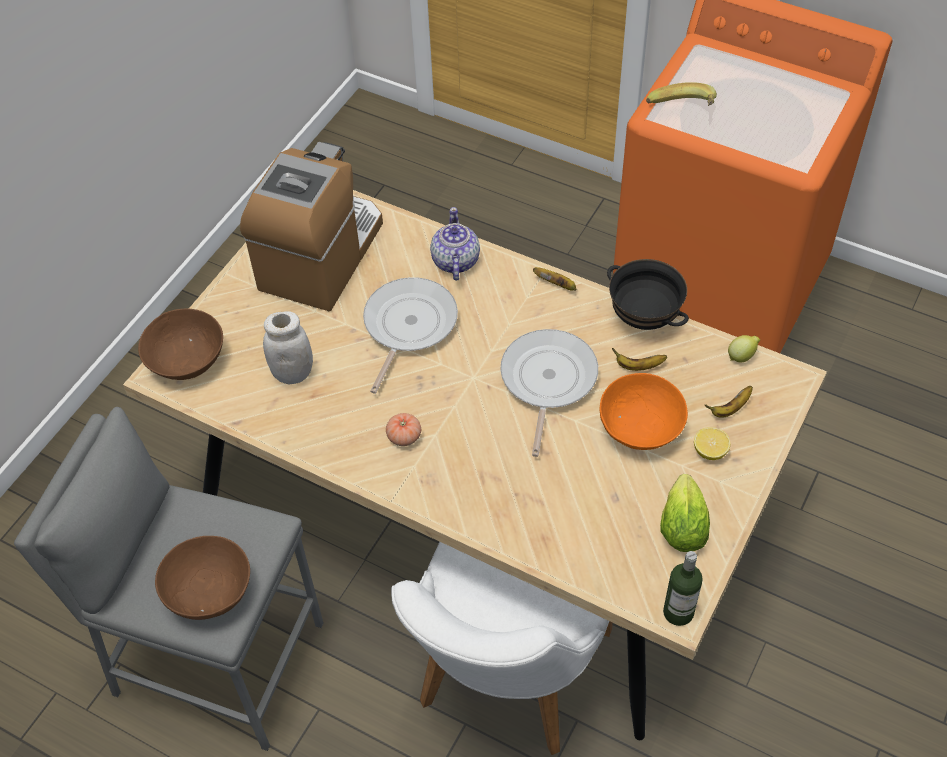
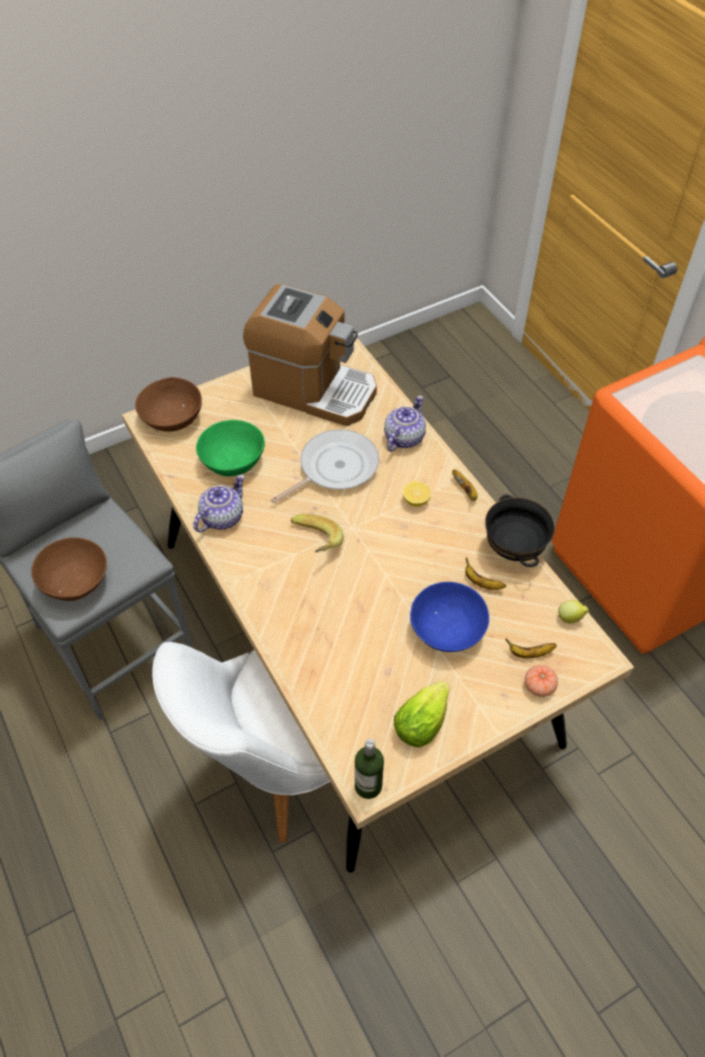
camera: 30 degrees right, 0 degrees up
(293, 373) = (232, 461): white jar -> green bowl
(321, 255) = (314, 390): coffee machine -> coffee machine turned 60 degrees clockwise
(328, 437) = (221, 517): none -> teapot
(404, 436) = (272, 544): tomato -> tomato (539, 686)
(547, 381) = (403, 558): frying pan -> none
(641, 427) = (447, 630): orange bowl -> blue bowl
(682, 112) = (646, 402): banana -> banana (314, 544)
(710, 451) = (488, 677): lemon -> lemon (416, 500)

